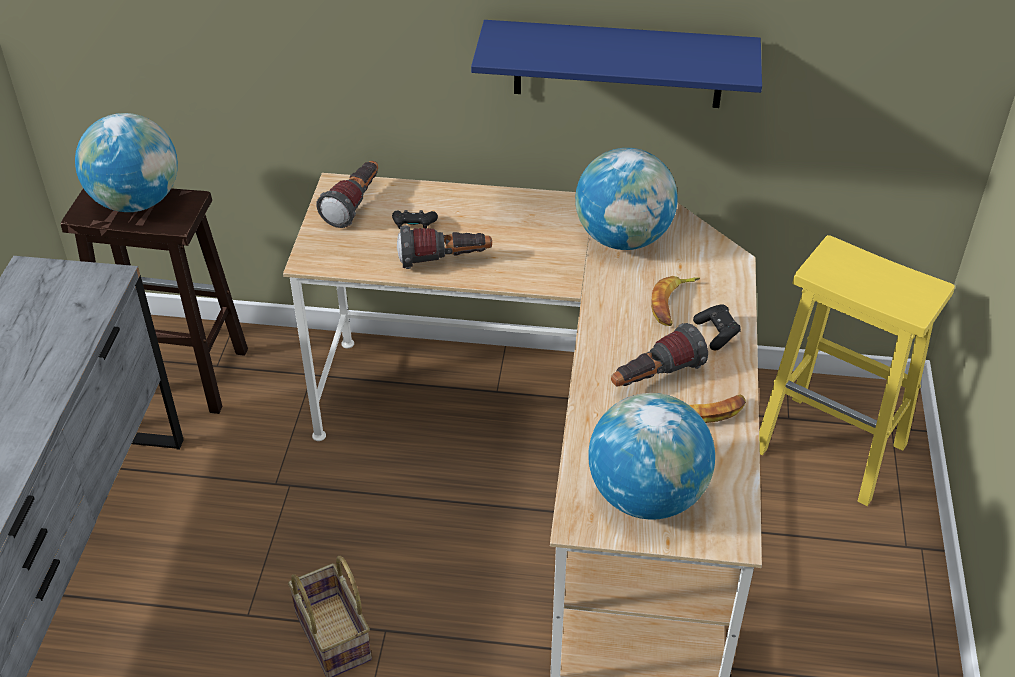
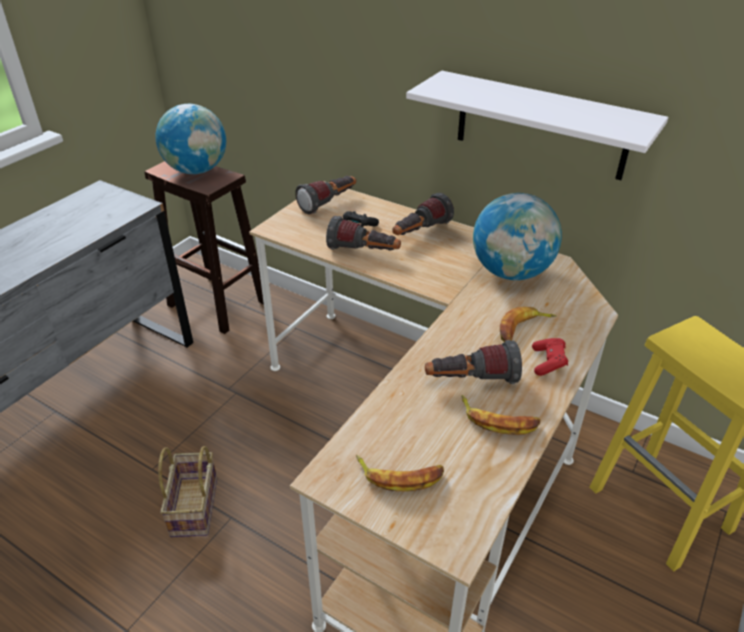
camera: 25 degrees right, 5 degrees down
(491, 215) = (419, 232): none -> flashlight
(618, 64) = (541, 125): blue shelf -> white shelf
(646, 495) = (400, 475): globe -> banana
(717, 333) = (548, 362): black game controller -> red game controller

